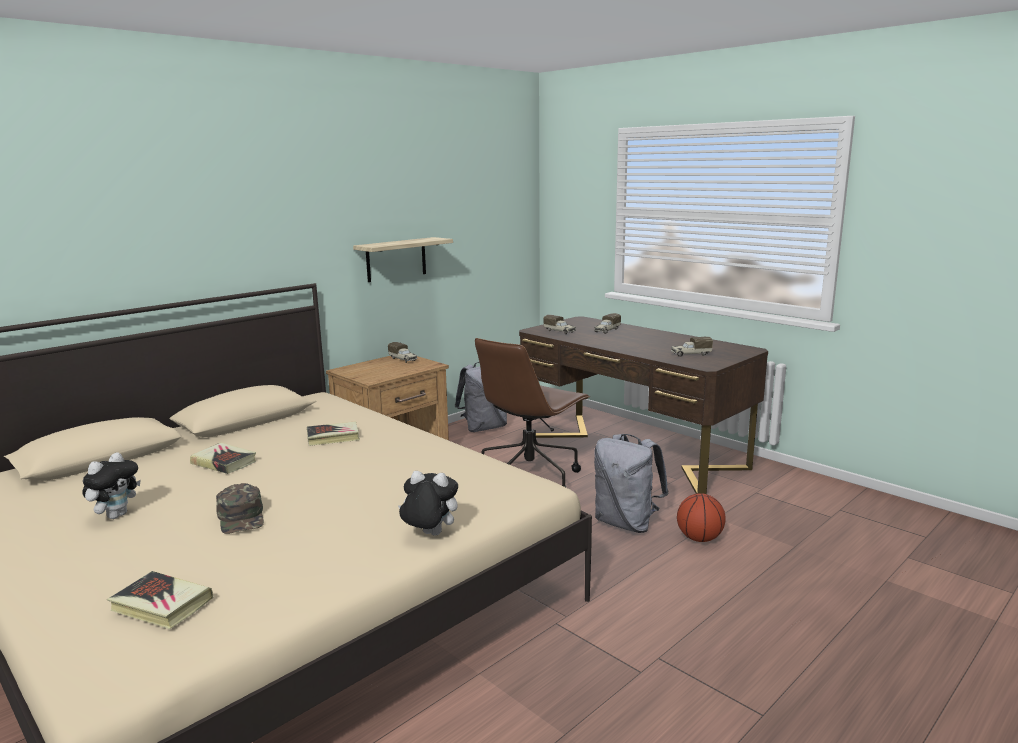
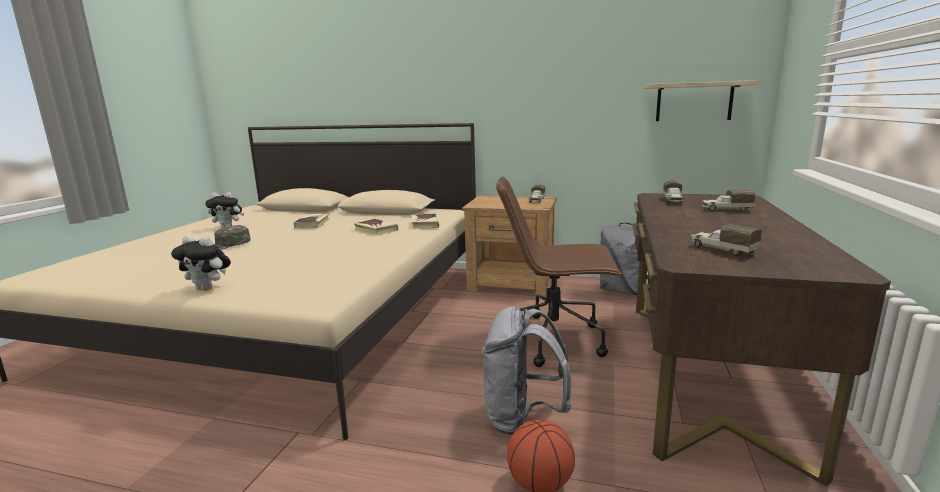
camera: 60 degrees right, 0 degrees up
(161, 605) = (107, 259): book -> book (424, 224)
(396, 259) = (559, 110): shelf -> shelf (694, 102)
(429, 535) = (208, 289): plush toy -> plush toy turned 120 degrees clockwise

